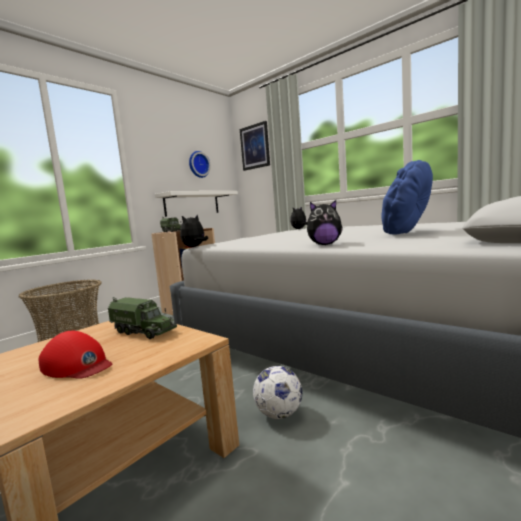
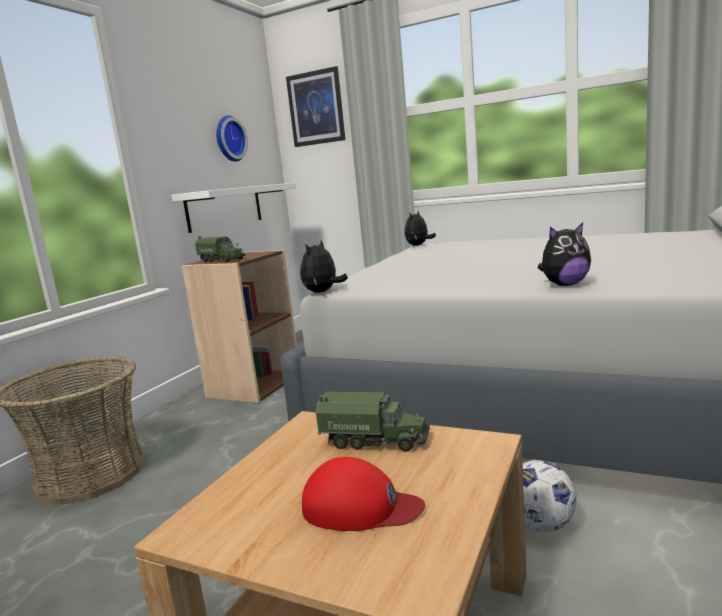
camera: 15 degrees left, 5 degrees up
(408, 234) = (641, 260): blue pillow -> none

